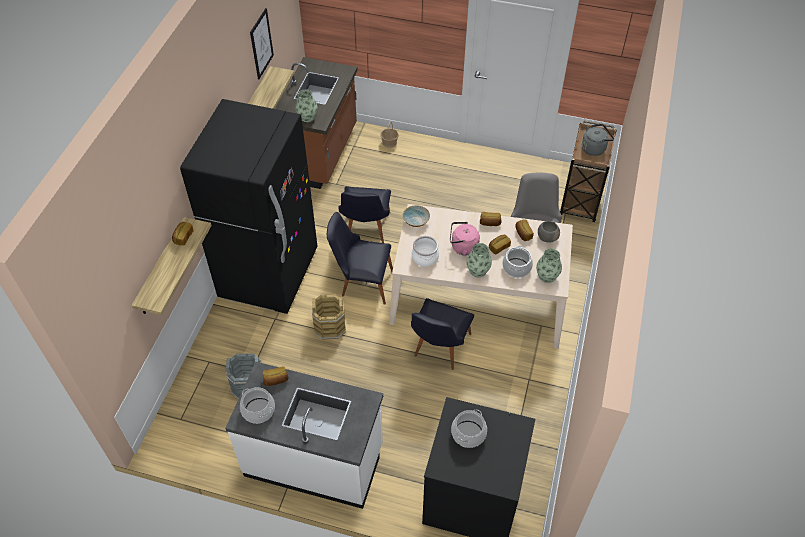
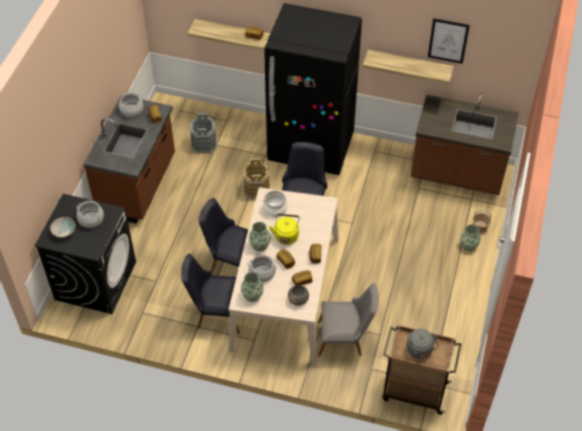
camera: 90 degrees right, 0 degrees up
(307, 117) = (432, 119): vase -> vase (468, 245)
(314, 460) = (138, 185): white counter -> brown counter
(366, 230) = (363, 211): black chair -> black chair (215, 313)
(416, 221) = (317, 203): bowl -> bowl (64, 232)
(462, 247) = (286, 235): pink kettle -> yellow kettle

